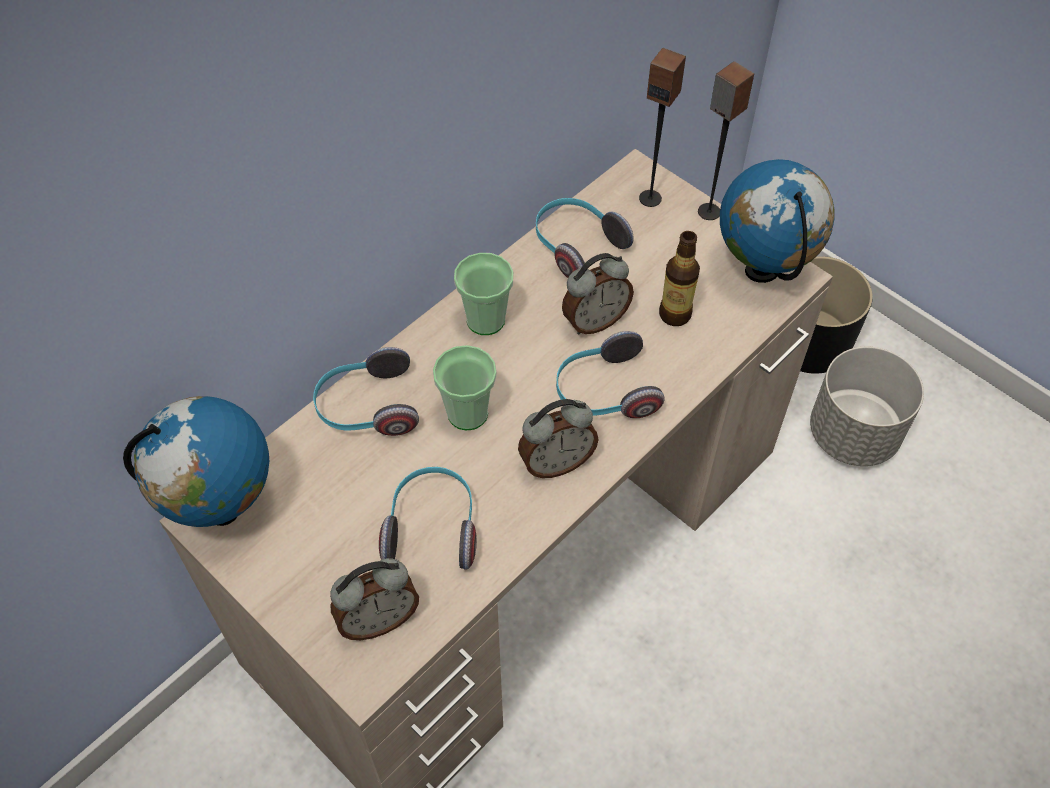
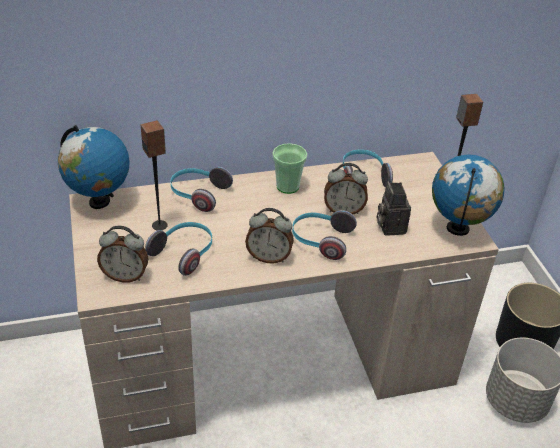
camera: 30 degrees right, 15 degrees down
(467, 413) = (244, 218): cup -> none
(650, 198) = (422, 174): speaker -> speaker (160, 225)
(675, 314) = (390, 226): bottle -> camera

